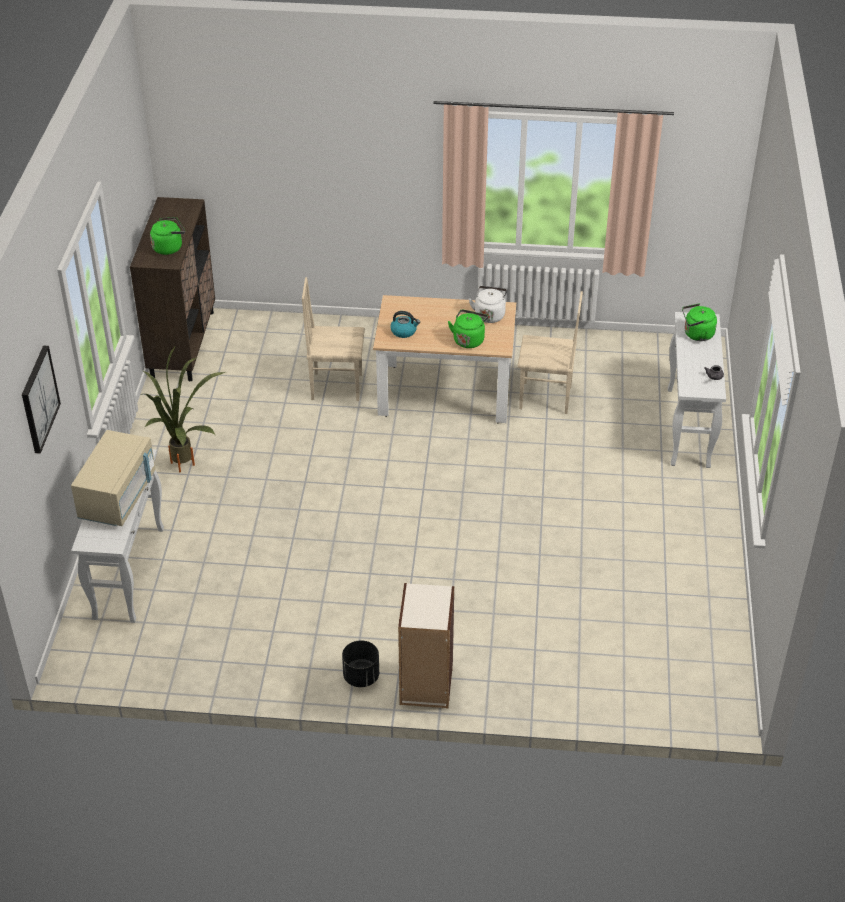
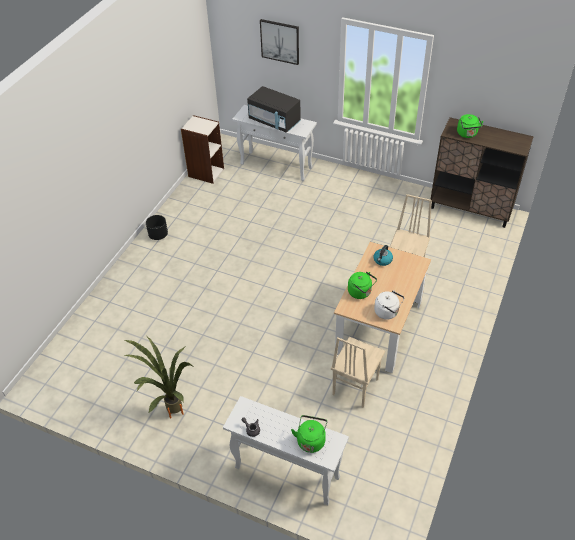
camera: 110 degrees right, 5 degrees up
(118, 496) = (274, 121): beige microwave -> black microwave
(184, 468) = (349, 194): potted plant -> potted plant (169, 411)
(426, 685) = (137, 258): bookcase -> bookcase (205, 172)

